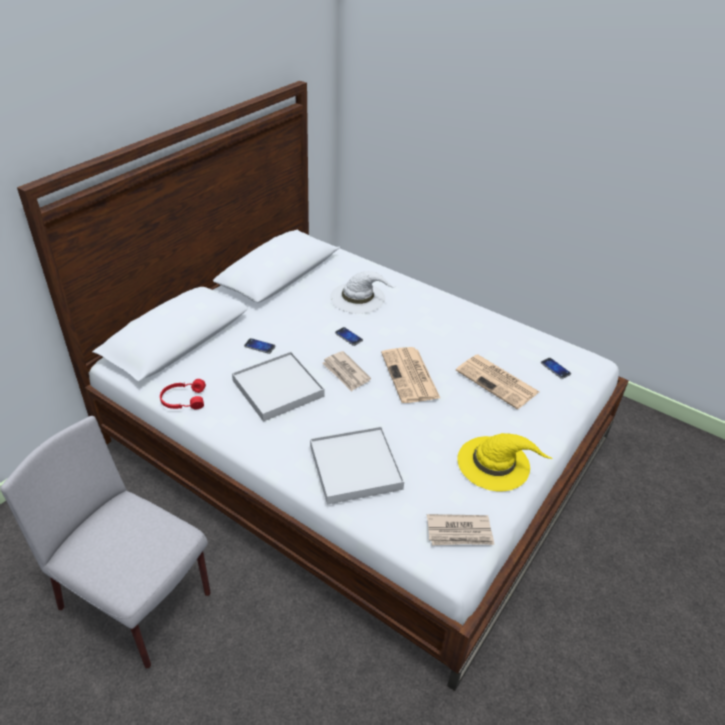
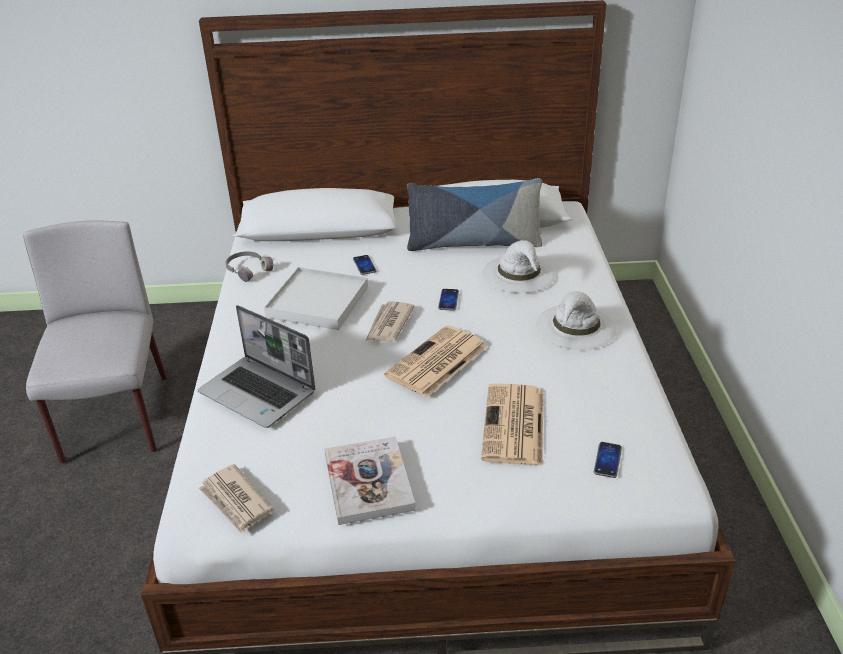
camera: 55 degrees right, 5 degrees down
(183, 400) = (248, 270): red headphones -> grey headphones
(299, 293) = (474, 243): none -> pillow
(355, 467) = (259, 393): white tray -> laptop
(435, 311) = (576, 327): none -> white hat
(494, 463) = (368, 482): yellow hat -> book

